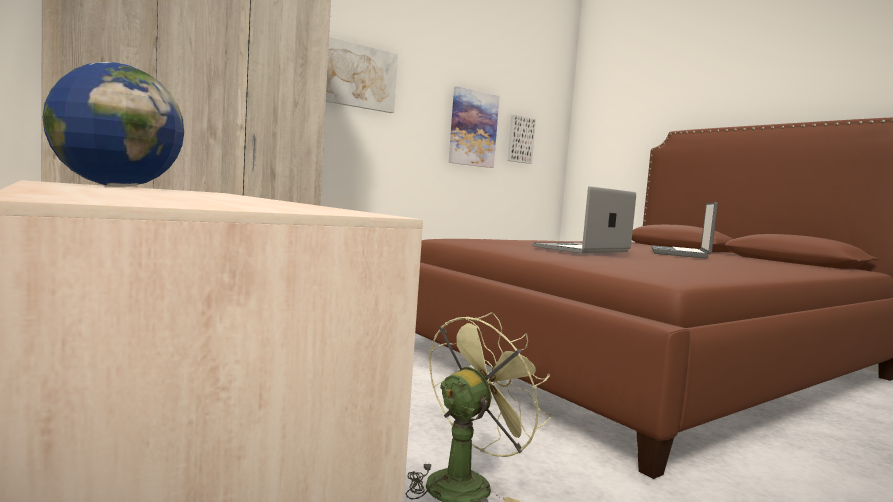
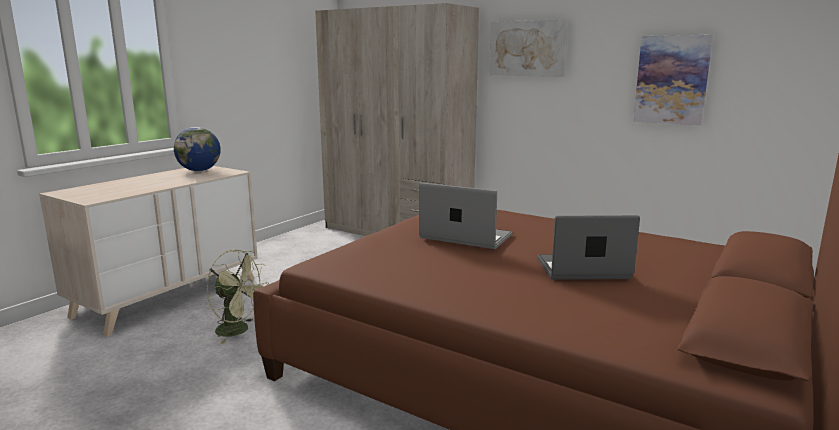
camera: 70 degrees right, 10 degrees up
(520, 139) = (758, 85): picture -> none

